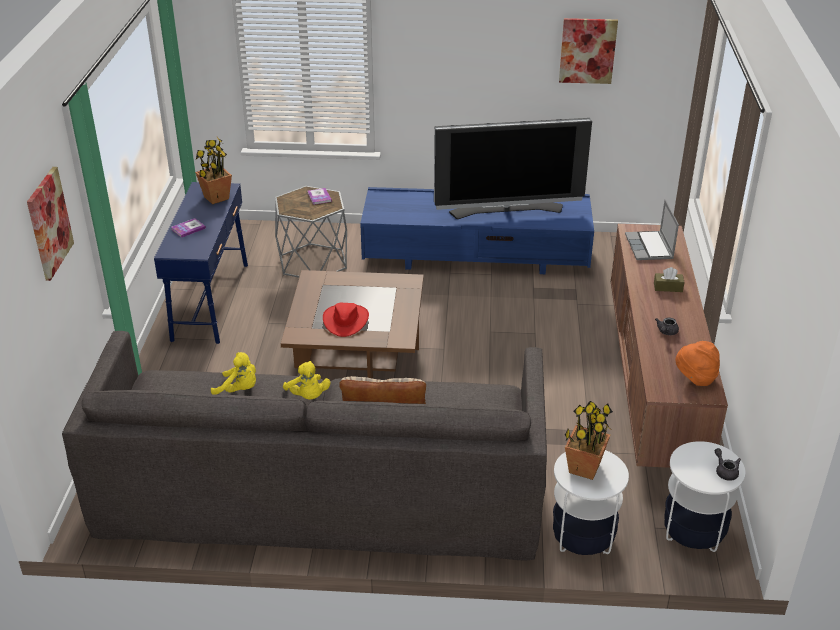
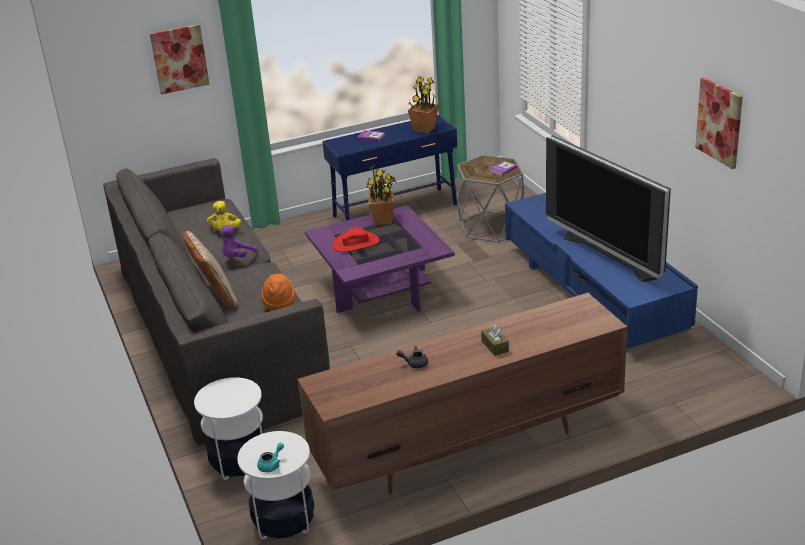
camera: 65 degrees right, 5 degrees down
(308, 396) = (237, 257): yellow plush toy -> purple plush toy
(357, 358) = (381, 290): brown coffee table -> purple coffee table
(584, 468) = (229, 392): potted plant -> potted plant (383, 220)
(650, 247) = (560, 319): laptop -> none
(695, 378) = (352, 395): orange hat -> orange hat (279, 305)
(725, 471) = (271, 465): grey teapot -> turquoise teapot

